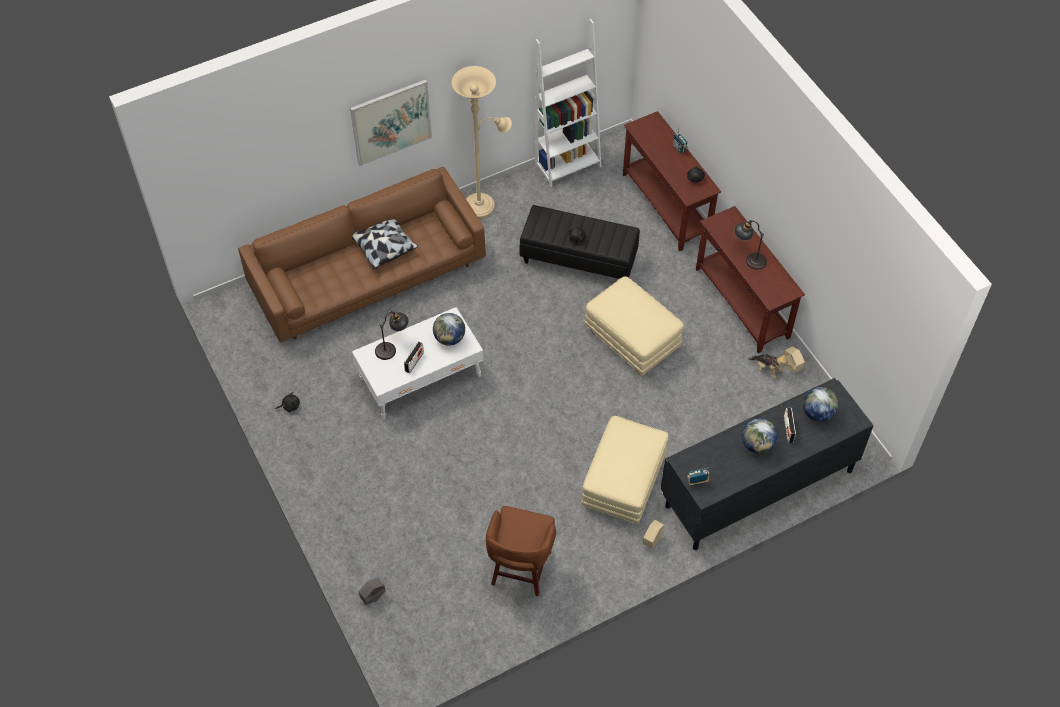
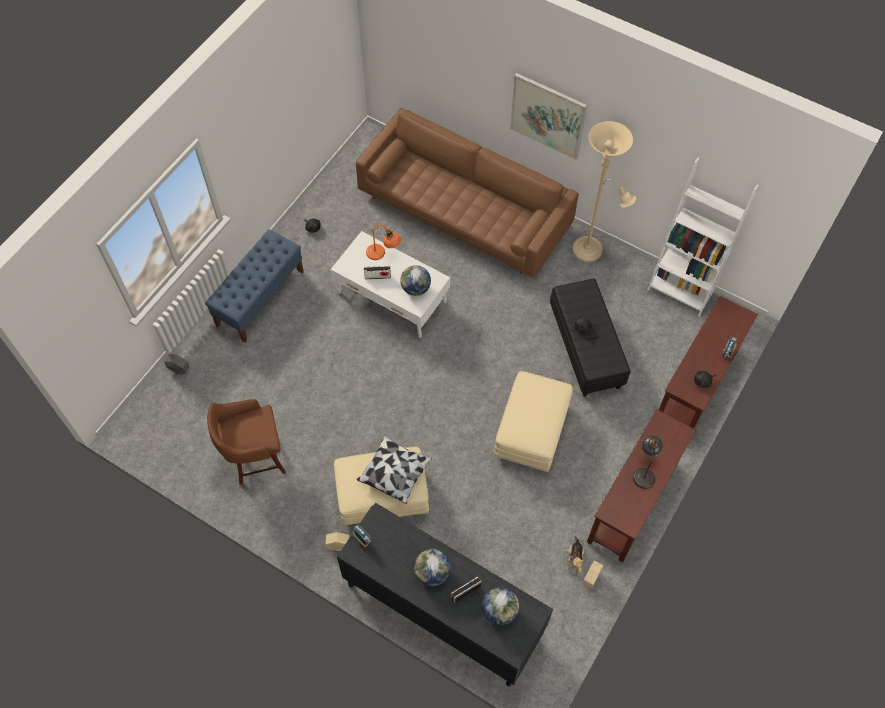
camera: 60 degrees right, 5 degrees up
(339, 488) = (260, 298): none -> blue bench
(383, 247) = (477, 199): pillow -> pillow (395, 473)
(392, 345) = (383, 254): grey table lamp -> orange table lamp

